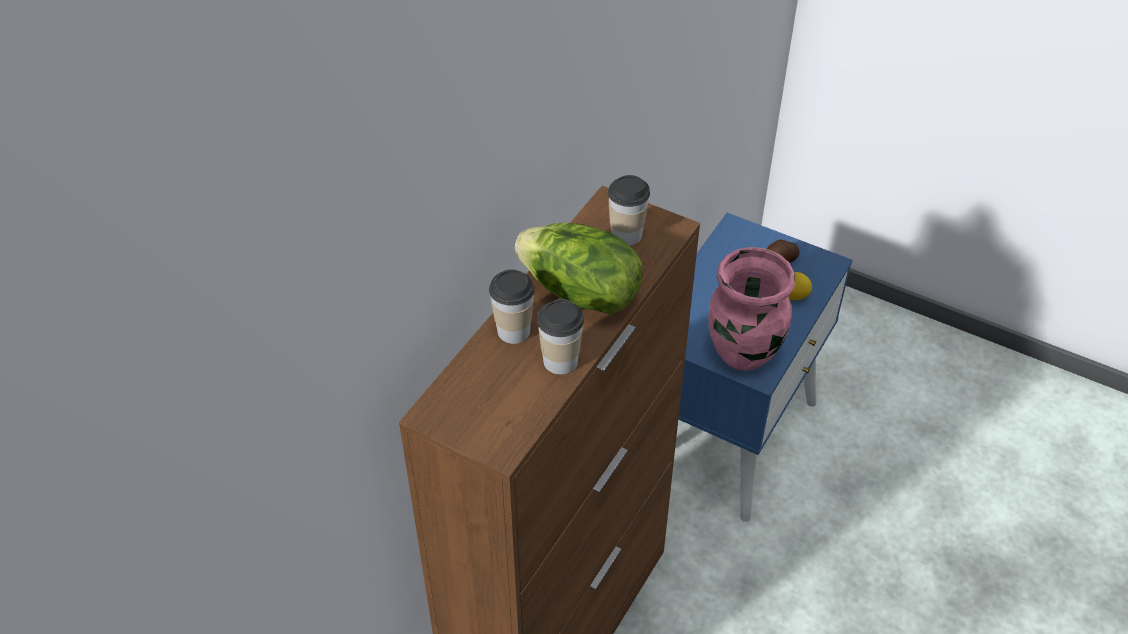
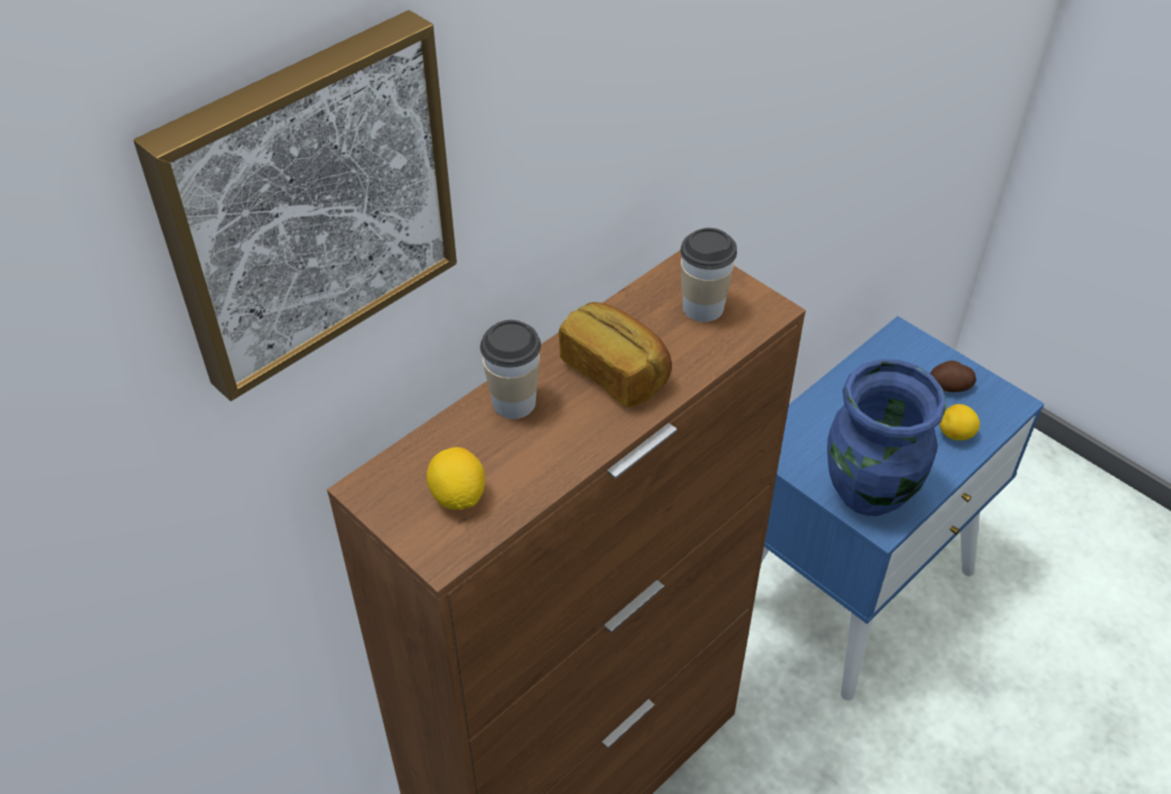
camera: 15 degrees right, 0 degrees up
(383, 211) = (306, 202): none -> picture
(499, 407) = (458, 497): none -> lemon
(560, 361) = (559, 454): cup -> none
(580, 294) = (616, 371): lettuce -> bread
(744, 354) = (869, 494): pink vase -> blue vase

